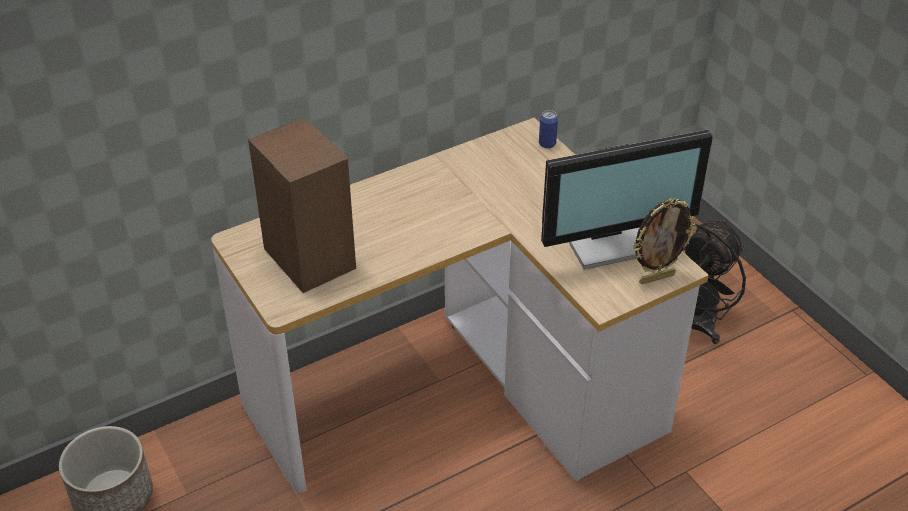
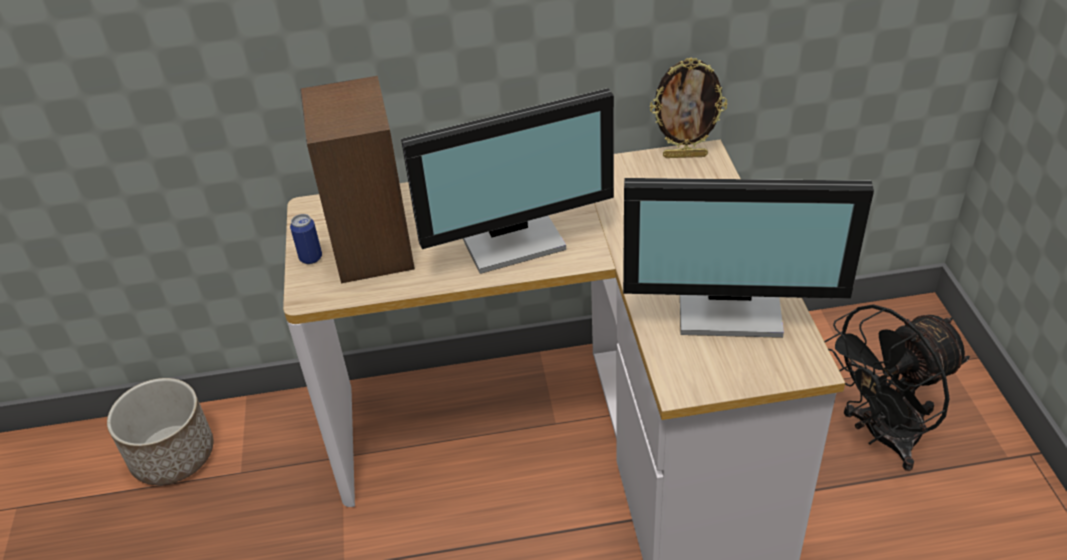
camera: 25 degrees right, 0 degrees up
(418, 227) = (512, 237): none -> monitor
(547, 144) = (718, 173): can -> can (311, 257)
(656, 278) = (770, 369): picture frame -> picture frame (685, 155)

